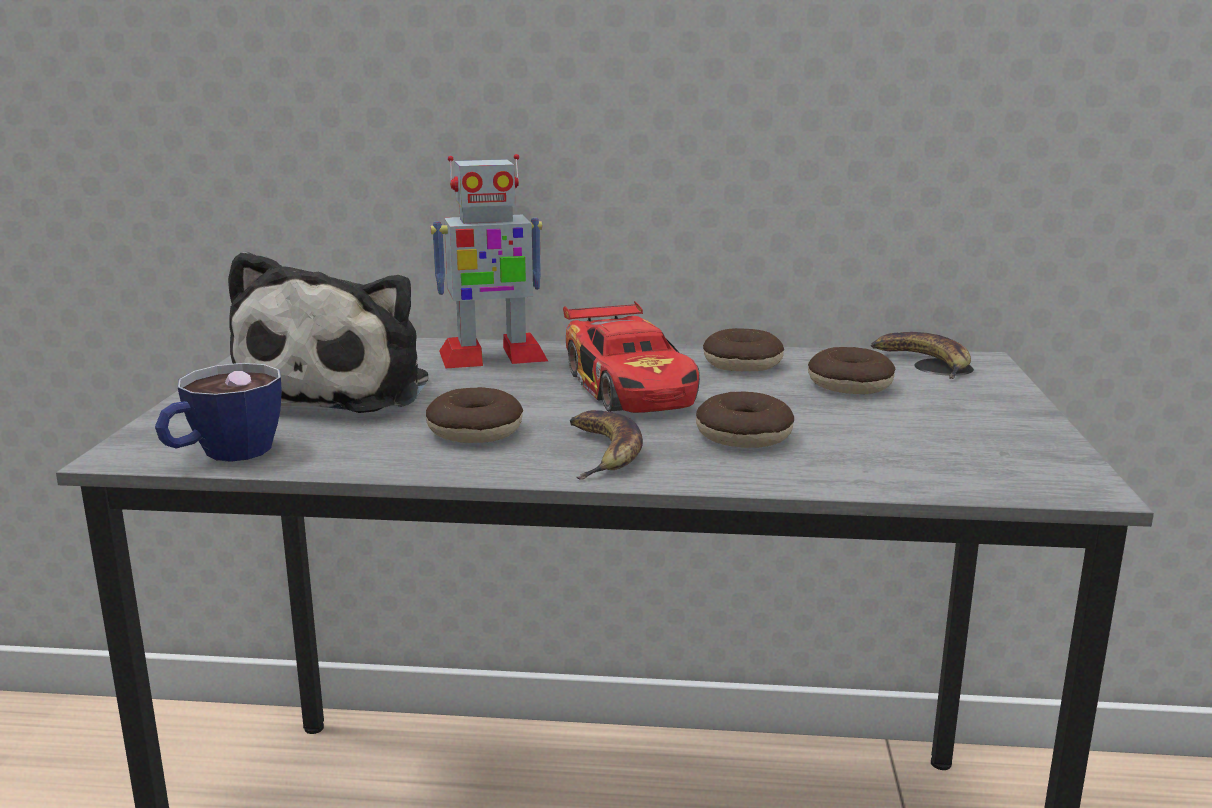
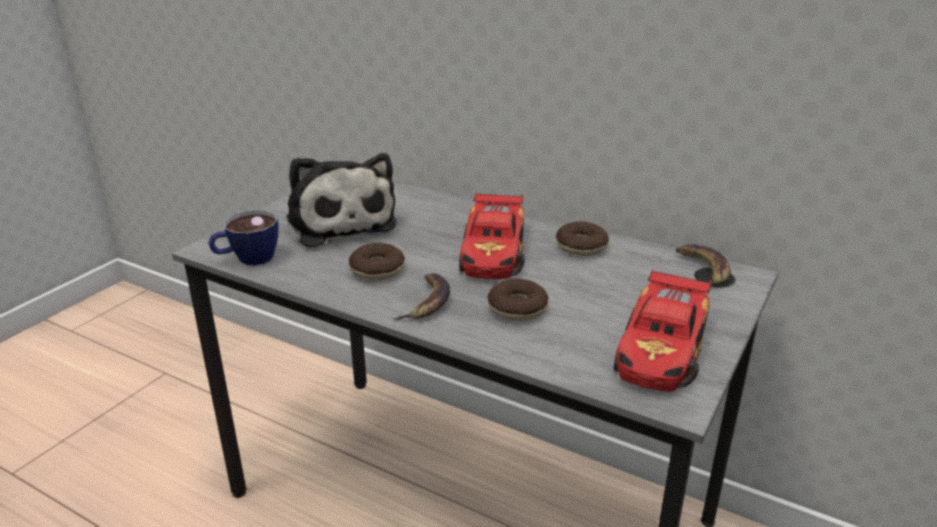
camera: 25 degrees right, 10 degrees up
(341, 390) = (339, 222): plush toy -> plush toy turned 60 degrees counterclockwise
(491, 357) = (440, 211): toy robot -> none
(850, 385) = (629, 280): donut -> none
(987, 442) = (662, 350): none -> toy car

